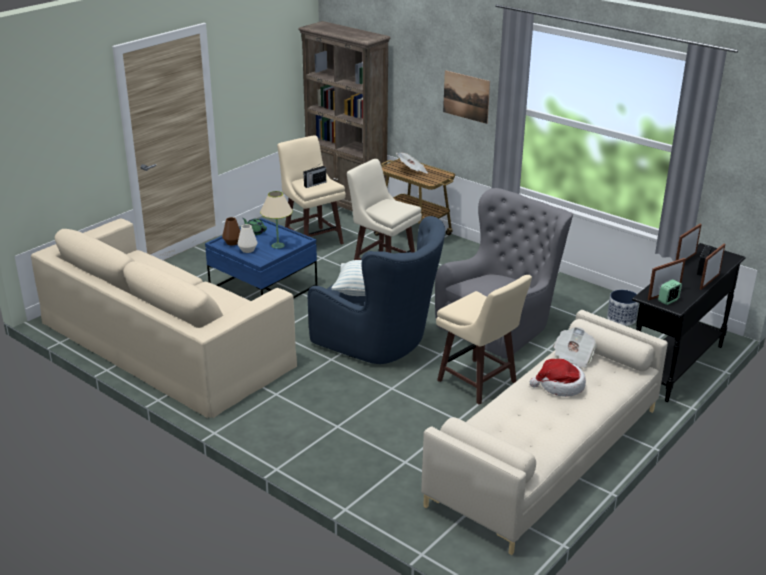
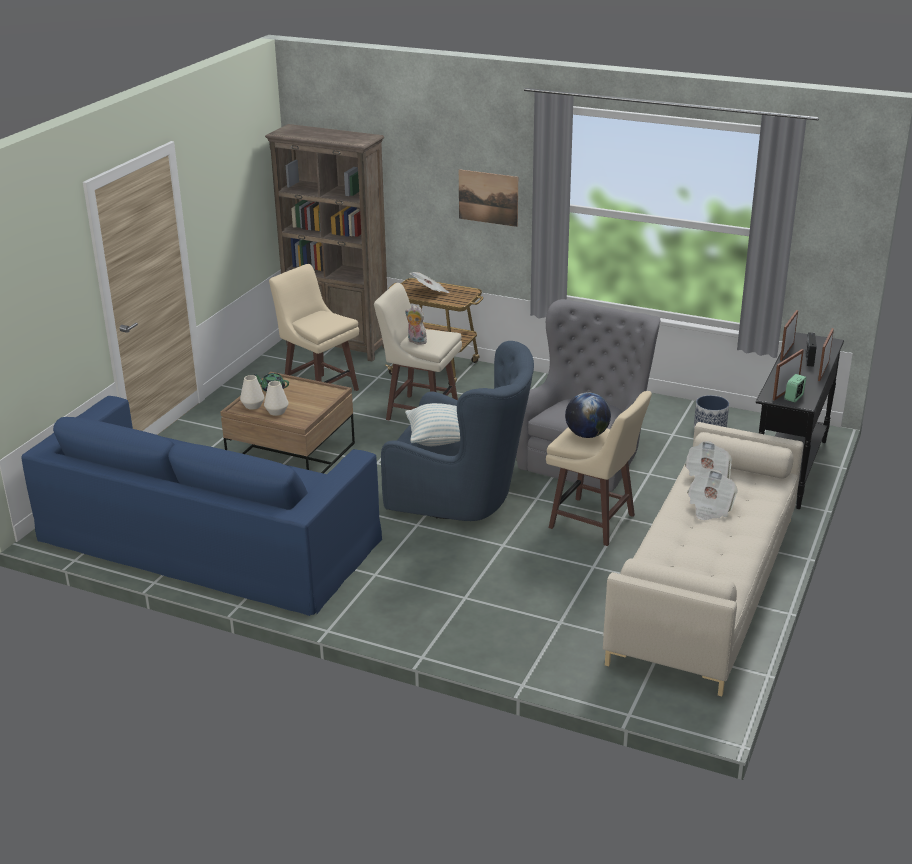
camera: 15 degrees left, 0 degrees up
(165, 342) = (208, 538): beige sofa -> blue sofa
(232, 242) = (253, 406): brown vase -> white vase
(263, 288) = (291, 456): blue coffee table -> brown coffee table
(278, 246) = (310, 402): beige table lamp -> none
(314, 184) = (322, 322): radio -> none
(379, 209) = (416, 341): none -> plush toy
(475, 305) = (587, 435): none -> globe
(560, 386) = (710, 507): hat -> newspaper

